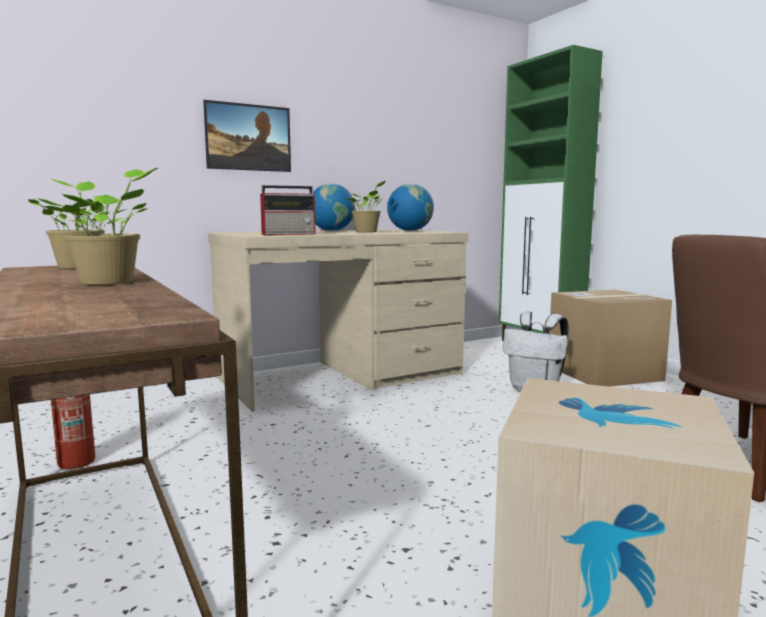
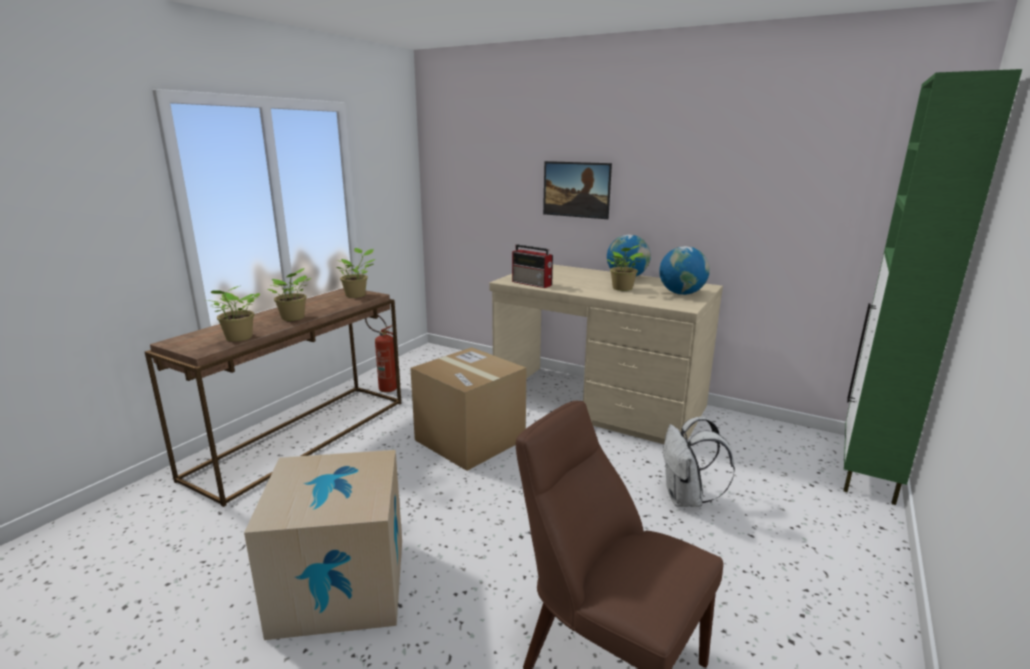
camera: 60 degrees right, 10 degrees up
(146, 300) = (238, 338): none -> potted plant
(603, 373) = (821, 535): cardboard box -> cardboard box (470, 439)

